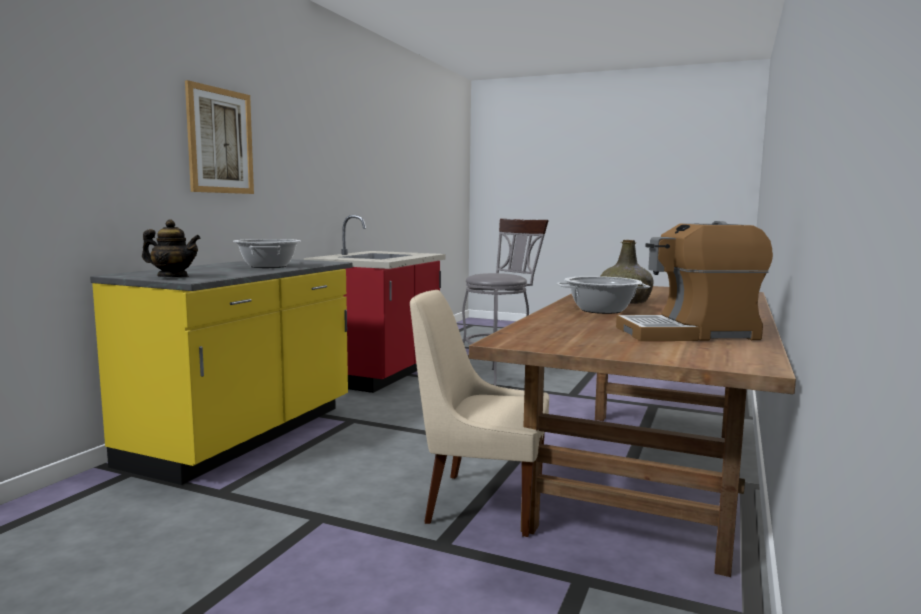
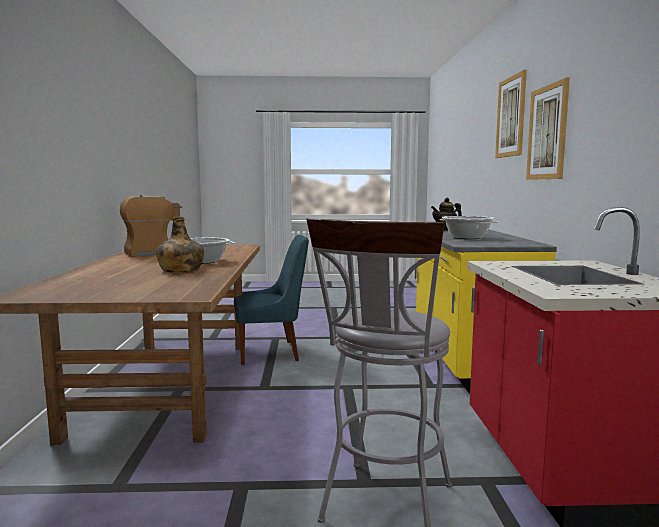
camera: 155 degrees right, 0 degrees up
(122, 90) = (511, 117): none -> picture
(480, 503) = (271, 353): beige chair -> blue chair

